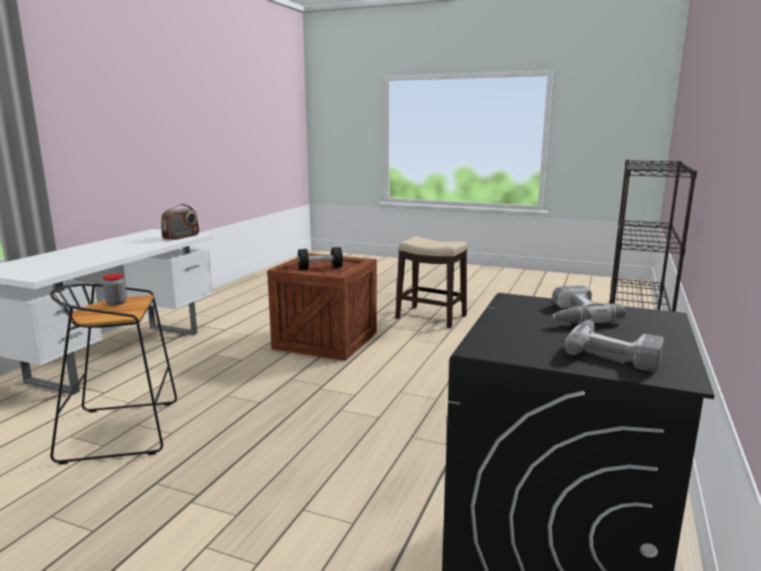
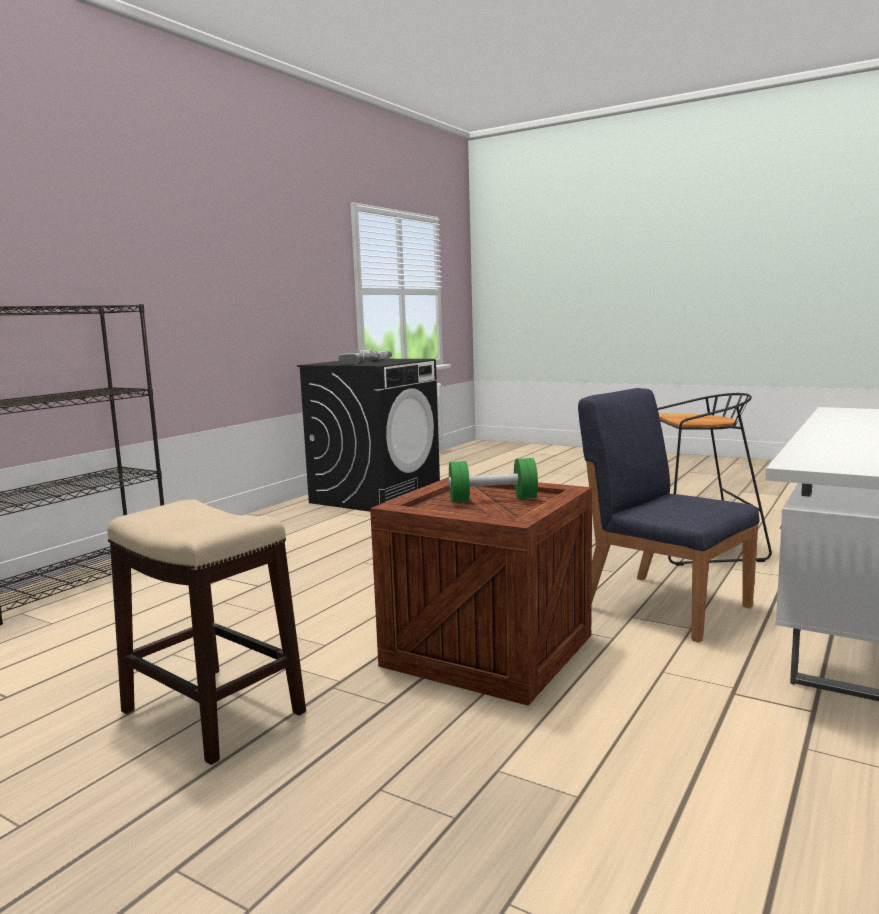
camera: 170 degrees left, 5 degrees down
(116, 303) = (701, 419): jar -> none
(181, 237) = (821, 458): radio -> none
(215, 367) = (664, 605): none -> blue chair
(320, 268) = (492, 499): black dumbbell -> green dumbbell

